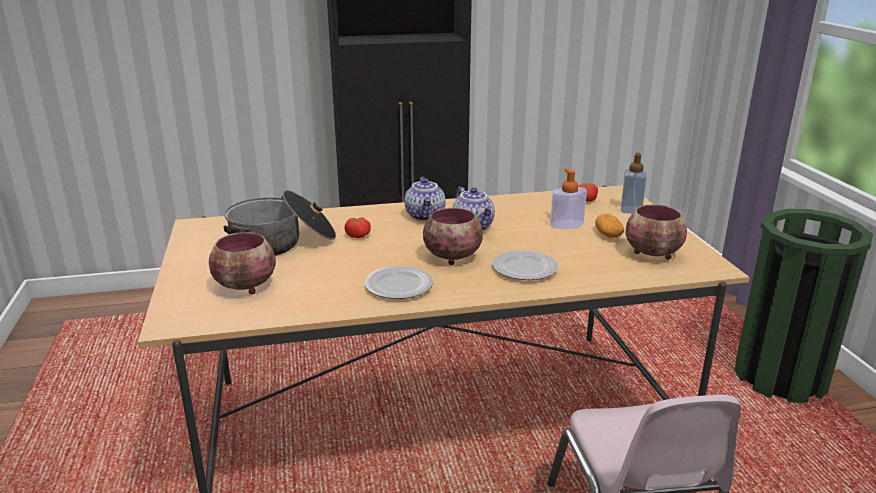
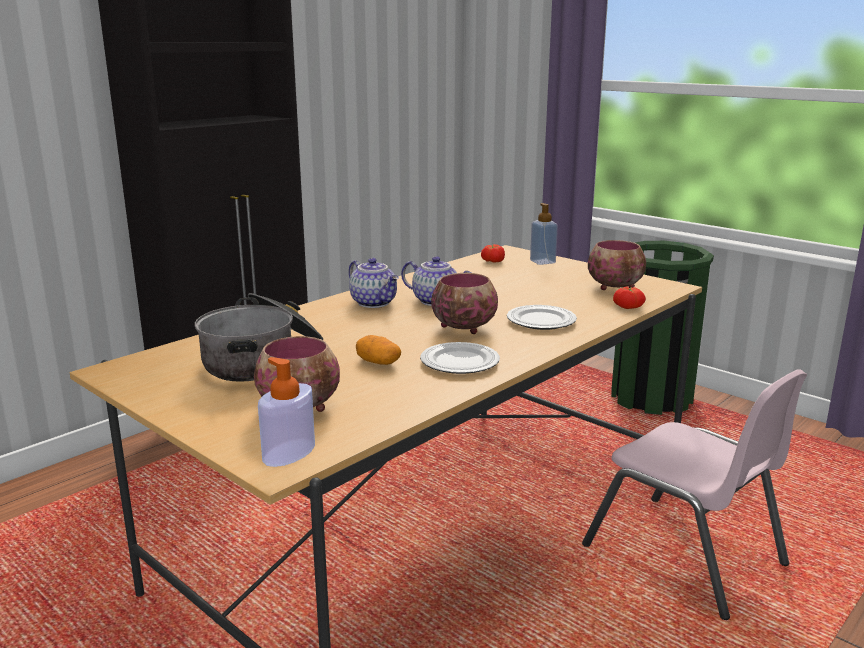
camera: 35 degrees left, 5 degrees down
(359, 235) = (337, 333): tomato -> tomato (628, 306)
(567, 224) = (512, 282): soap dispenser -> soap dispenser (289, 453)
(608, 235) = (558, 282): potato -> potato (378, 362)

